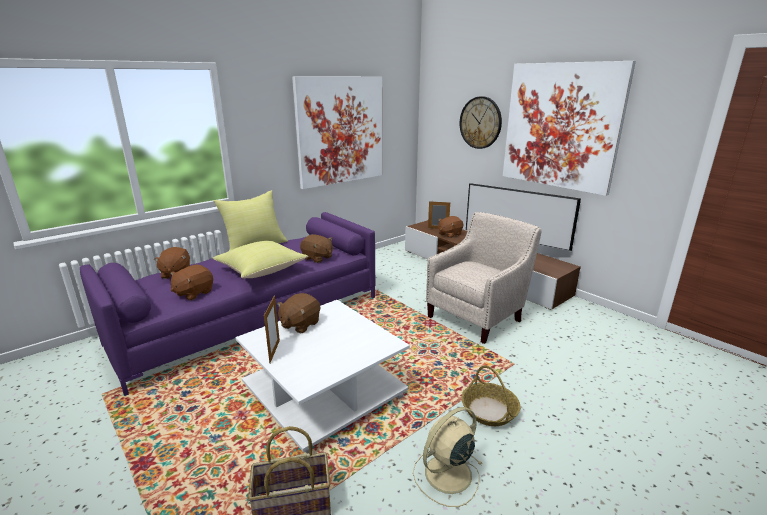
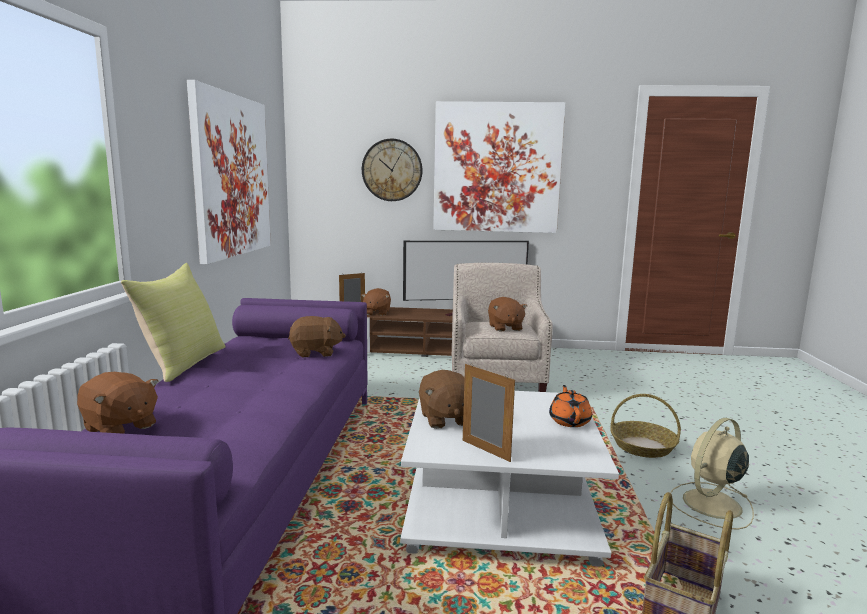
camera: 45 degrees left, 10 degrees down
(193, 293) = (231, 435): brown plush toy -> brown plush toy (505, 328)
(262, 270) = (274, 382): yellow pillow -> none
(354, 358) = (569, 421): none -> orange teapot
(446, 475) = (710, 504): beige fan -> beige fan turned 45 degrees clockwise

